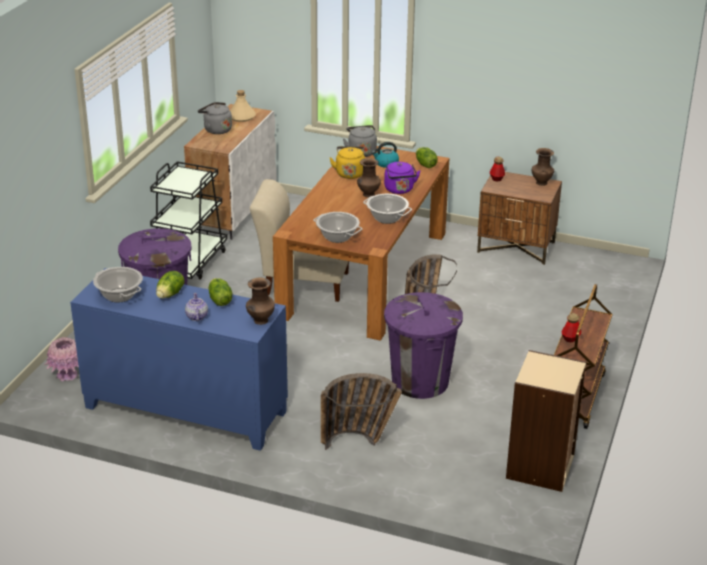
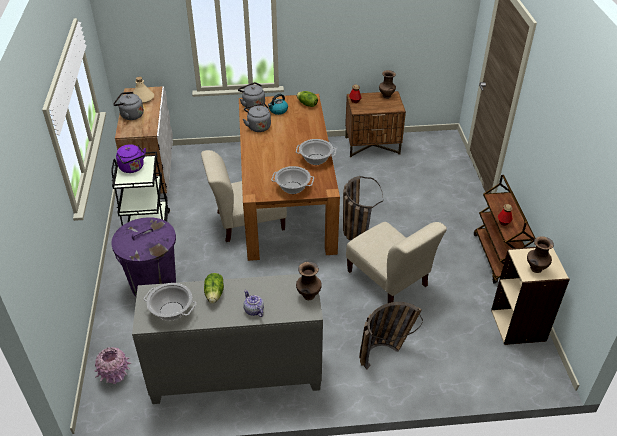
camera: 25 degrees left, 10 degrees up
(185, 410) = (236, 374): blue cabinet -> grey cabinet
(219, 300) = (260, 286): lettuce -> none
(349, 173) = (258, 126): yellow kettle -> grey kettle
(368, 194) = (286, 142): brown vase -> brown vase (535, 269)
(400, 190) = (306, 131): purple kettle -> purple kettle (133, 168)
(420, 381) = (389, 281): purple trash can -> beige chair

